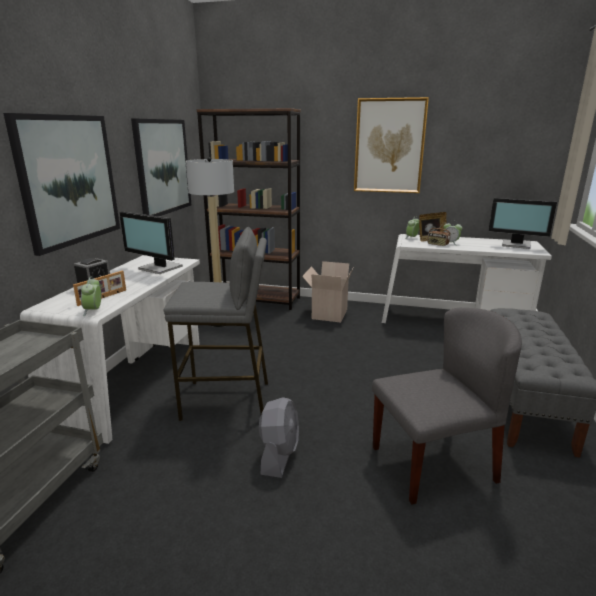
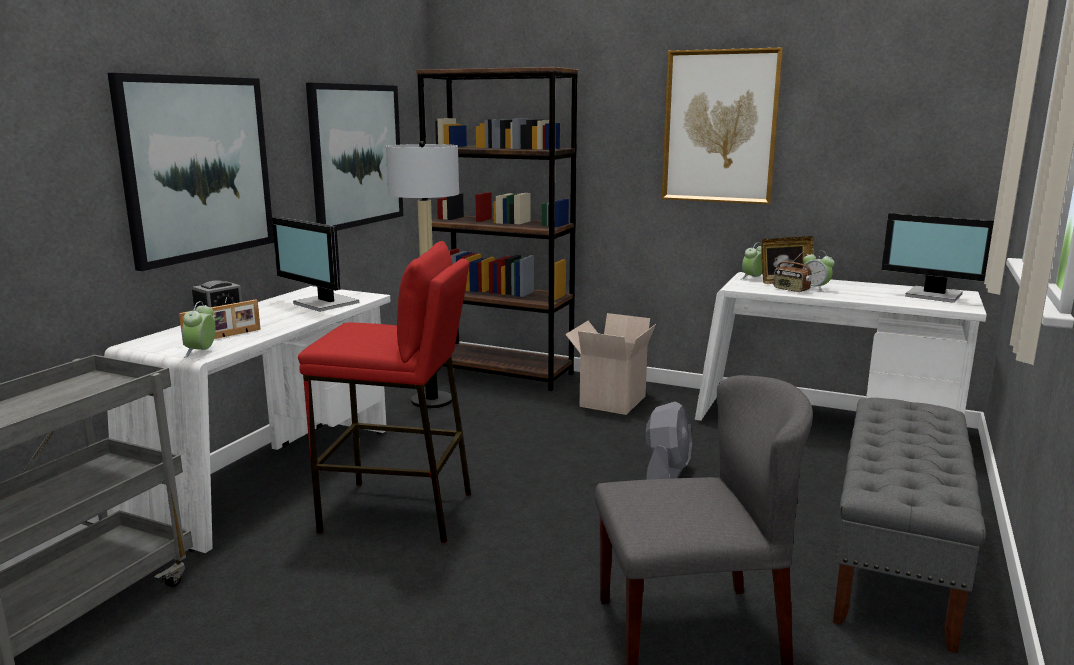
camera: 10 degrees right, 5 degrees down
(226, 400) = (398, 512): grey stool -> red stool
(279, 455) = (448, 595): grey fan -> grey fan (667, 474)

